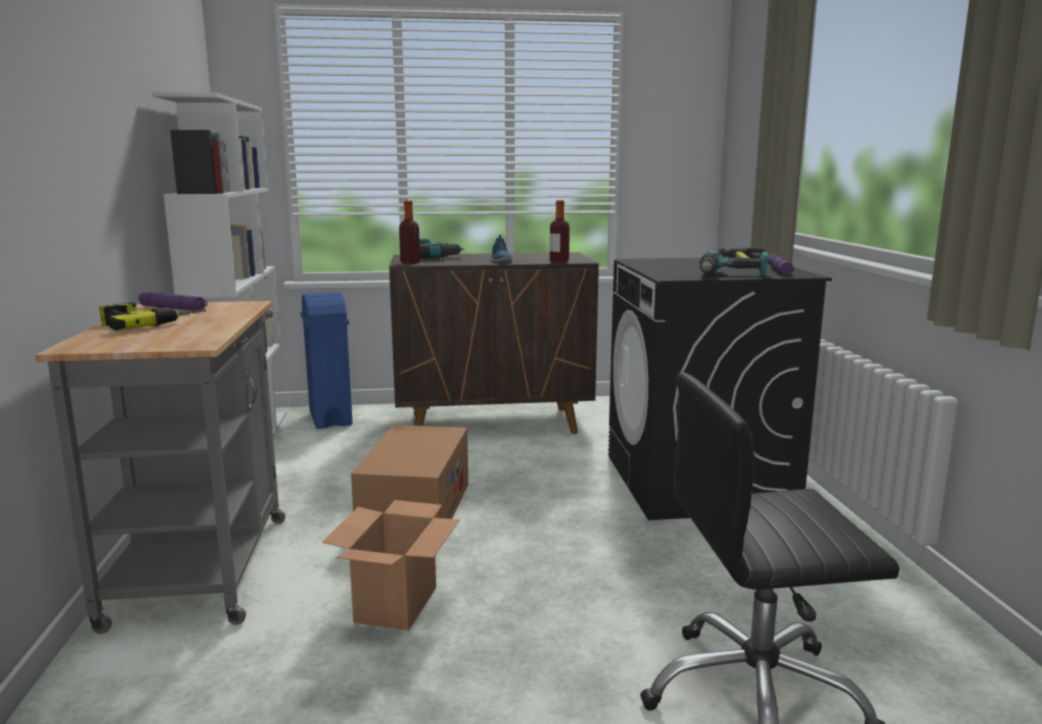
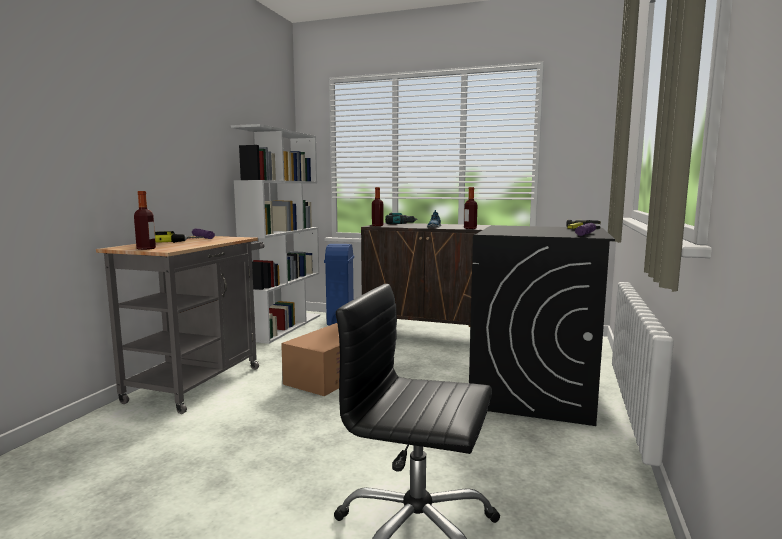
camera: 25 degrees right, 5 degrees down
(146, 344) = (146, 248): none -> bottle
(396, 604) = (265, 422): cardboard box -> none
(732, 275) = (538, 234): power drill -> none

